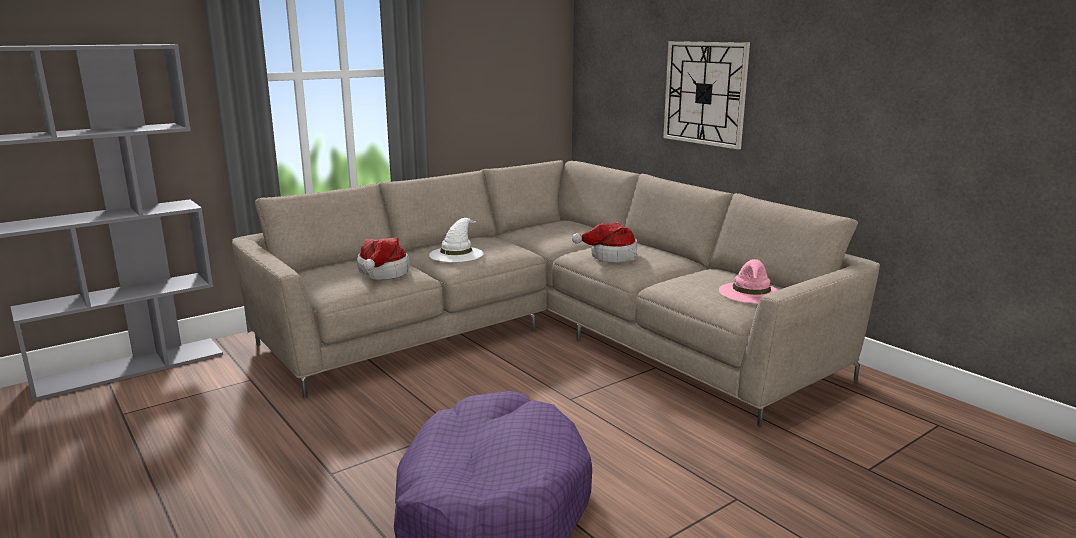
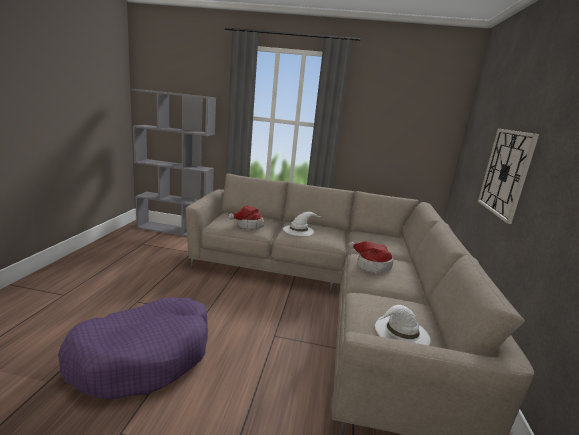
camera: 45 degrees right, 0 degrees up
(751, 293) = (401, 332): pink hat -> white hat

